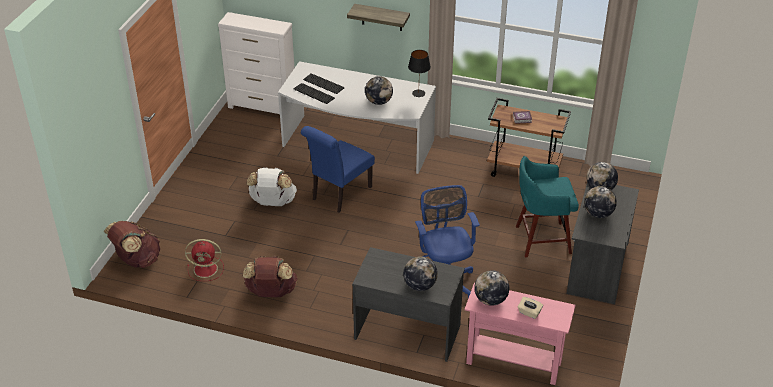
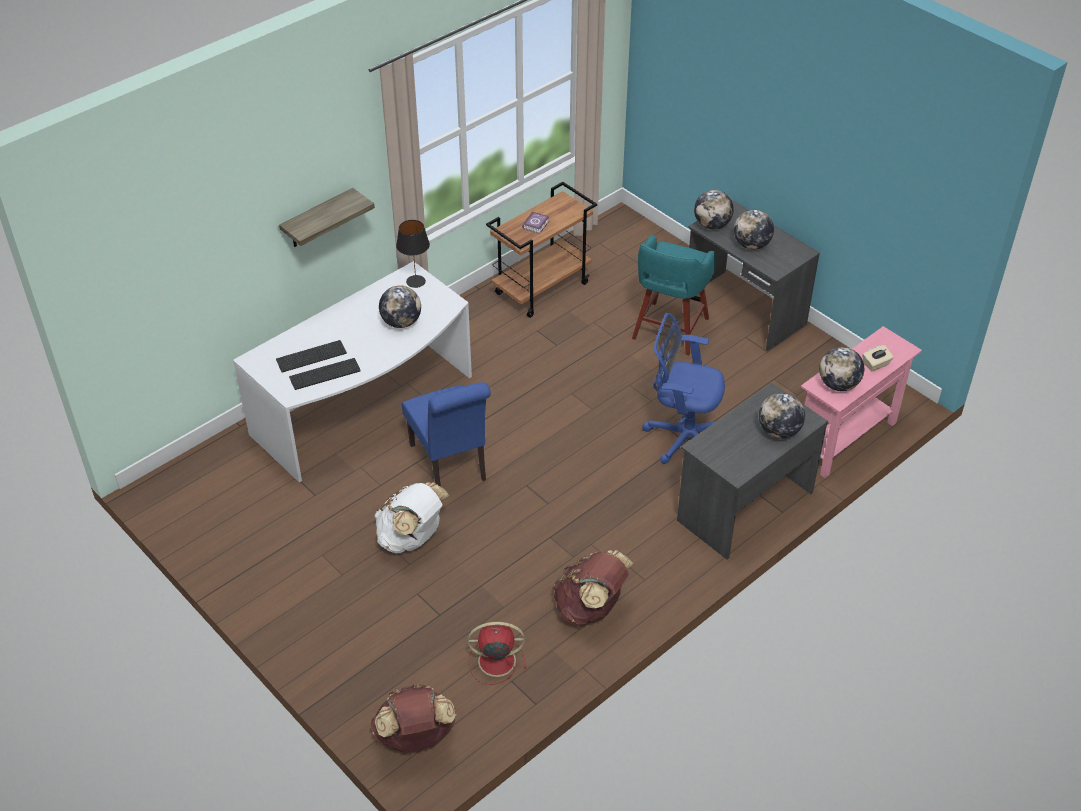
camera: 60 degrees left, 5 degrees up
(206, 269) = (495, 661): red fan -> red fan turned 120 degrees counterclockwise
(263, 107) = (190, 468): white dresser -> none

